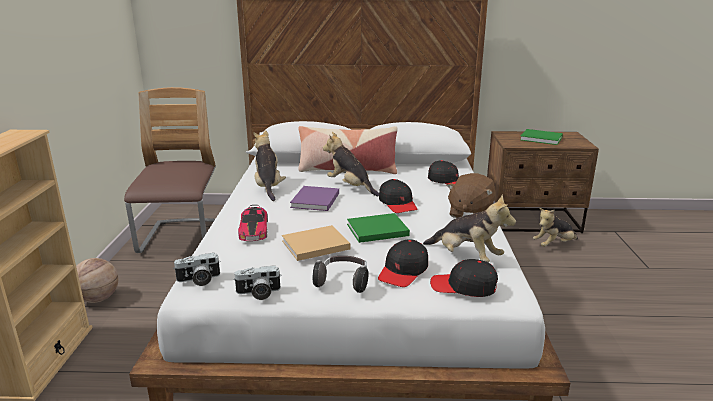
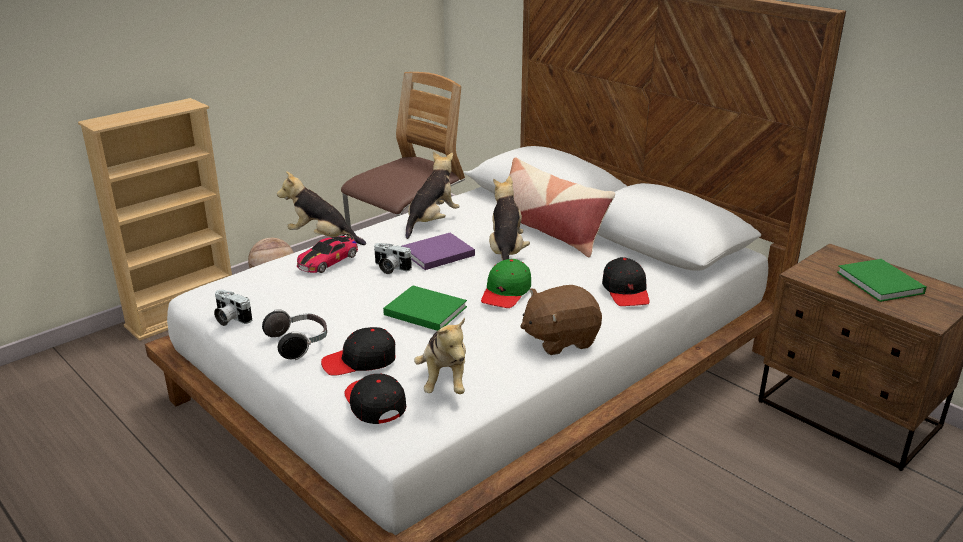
camera: 45 degrees right, 5 degrees up
(199, 280) = (216, 287): camera -> camera (390, 268)
(313, 245) = (339, 298): beige book -> none
(398, 203) = (506, 292): black cap -> green cap
(554, 245) = (814, 462): plush toy -> plush toy (322, 238)

